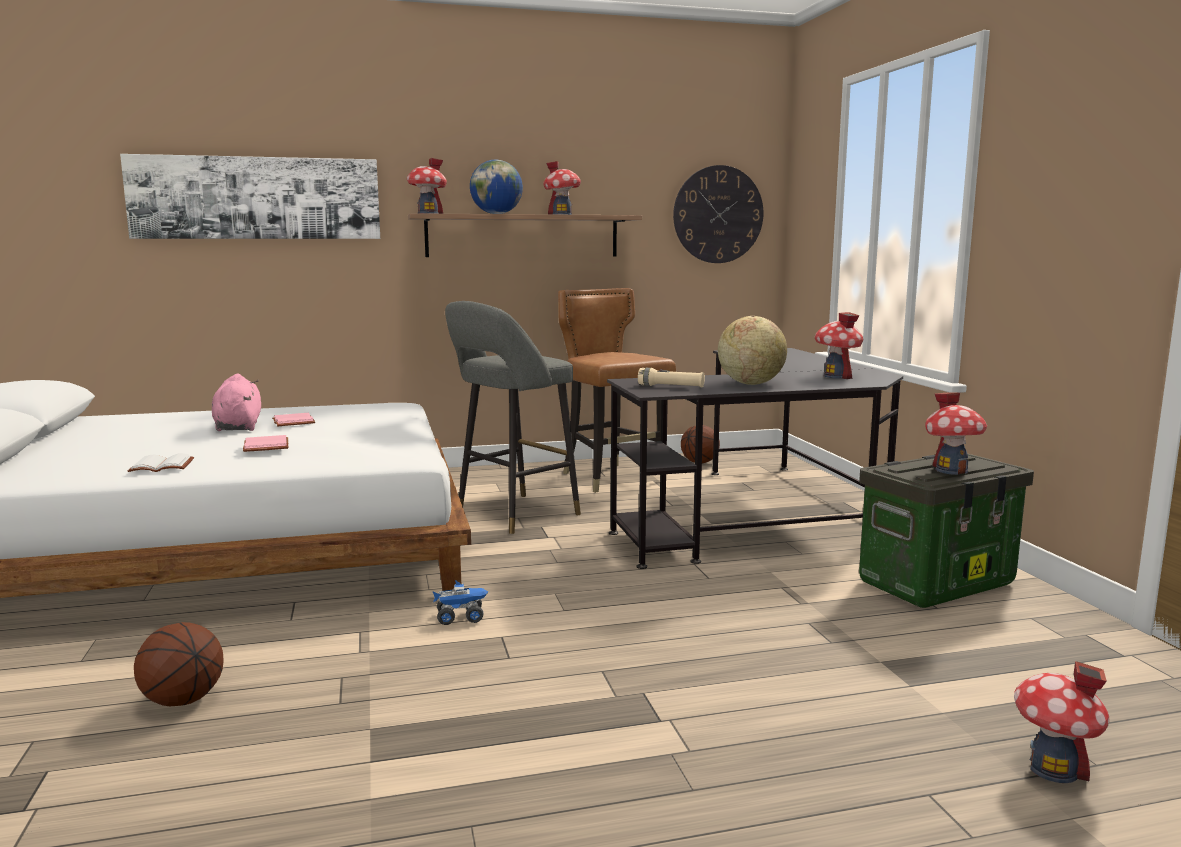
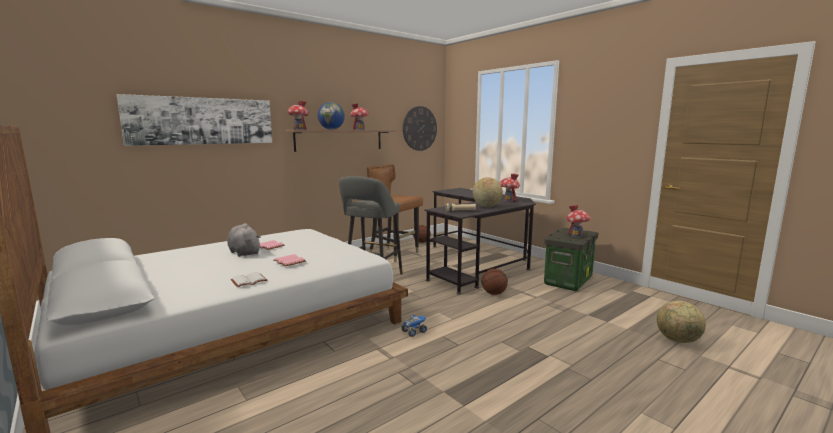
camera: 25 degrees left, 0 degrees up
(182, 700) = (335, 404): basketball -> basketball (493, 293)
(238, 427) = (244, 252): pink plush toy -> grey plush toy
(1053, 769) = (678, 340): toy house -> globe

